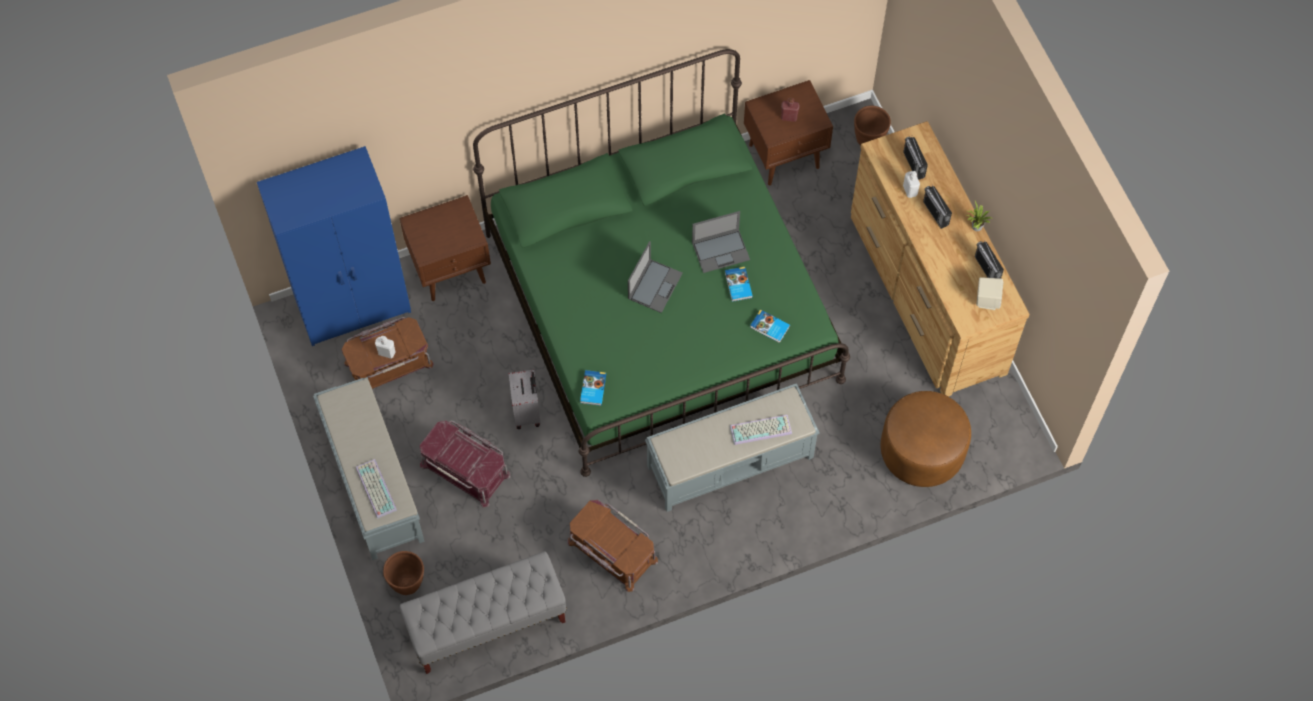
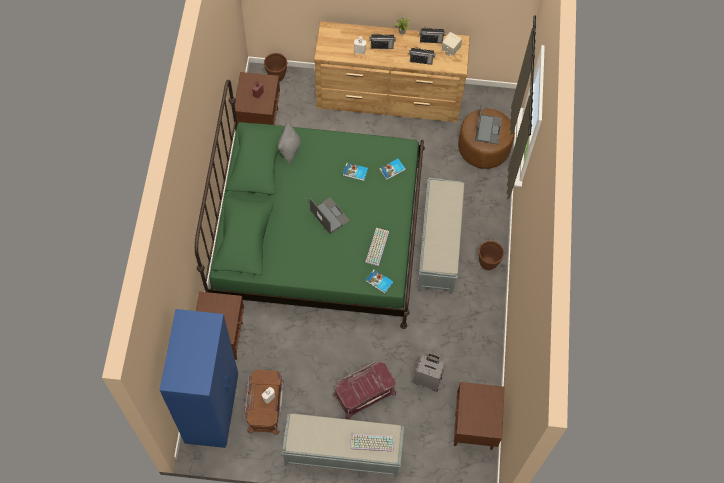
camera: 65 degrees left, 0 degrees up
(408, 584) = (424, 463): brown planter -> brown planter (487, 263)
(486, 624) = (473, 428): grey bench -> brown nightstand
(527, 412) = (345, 339): grey suitcase -> grey suitcase (428, 380)
(611, 551) = (462, 336): brown storage box -> none
(721, 250) = (327, 170): laptop -> laptop (488, 129)
(725, 192) = (289, 149): none -> grey pillow
(761, 428) = (448, 209): keyboard -> keyboard (376, 246)
(914, 165) = (344, 41): radio -> radio (421, 61)

